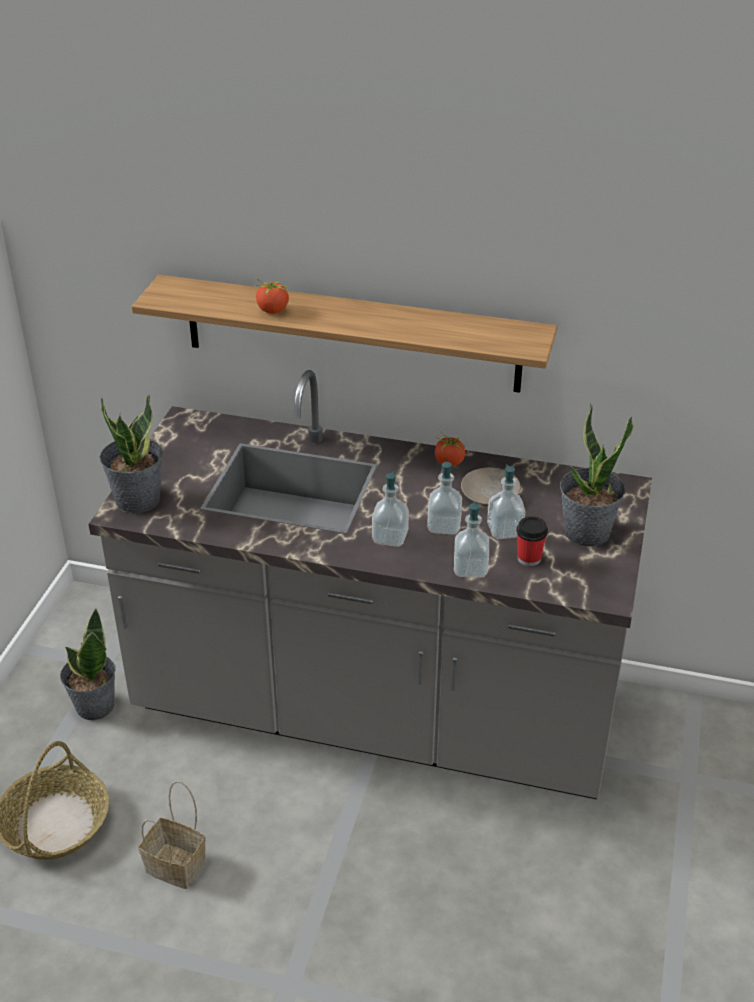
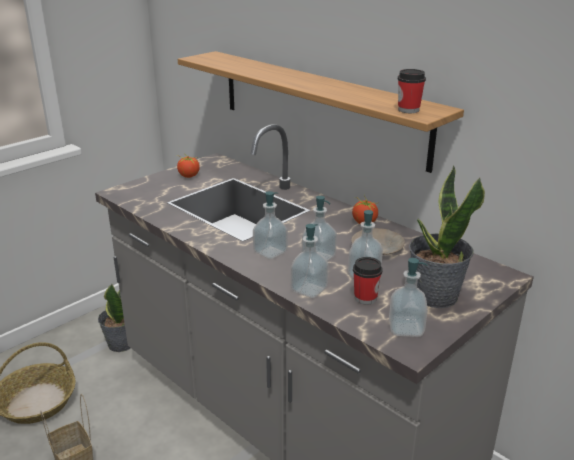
camera: 30 degrees right, 10 degrees down
(137, 499) = (137, 188): potted plant -> none
(272, 310) = (258, 71): tomato -> tomato (188, 176)
(509, 342) = (408, 110): none -> cup
(589, 578) = (406, 328): none -> soap dispenser

